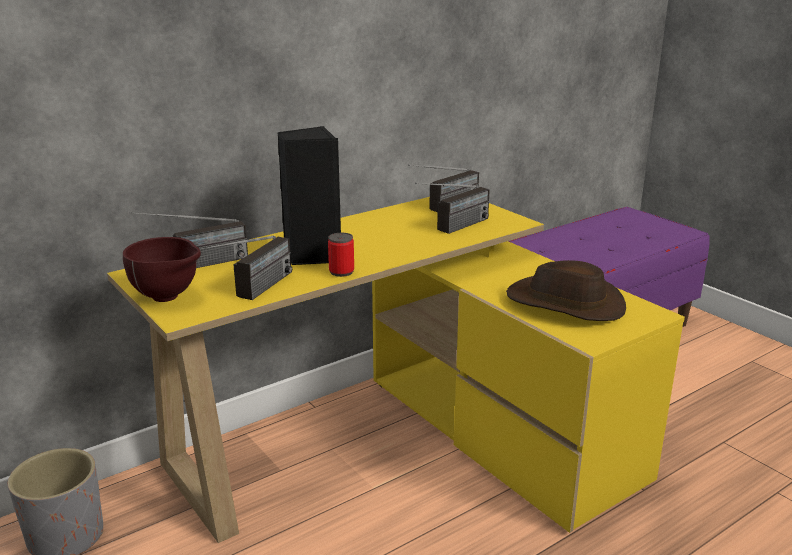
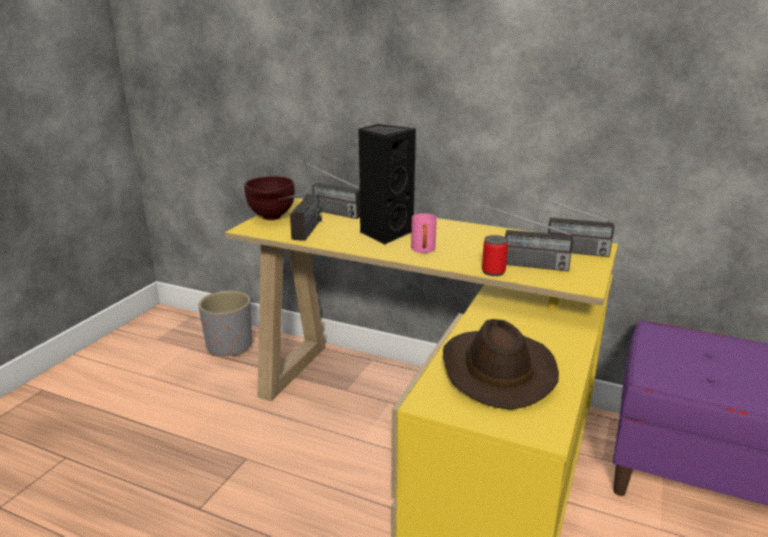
camera: 60 degrees right, 0 degrees up
(255, 292) = (303, 235): radio -> radio turned 75 degrees counterclockwise
(341, 272) = (368, 249): can -> can (493, 272)
(379, 252) = (423, 251): none -> pink mug

